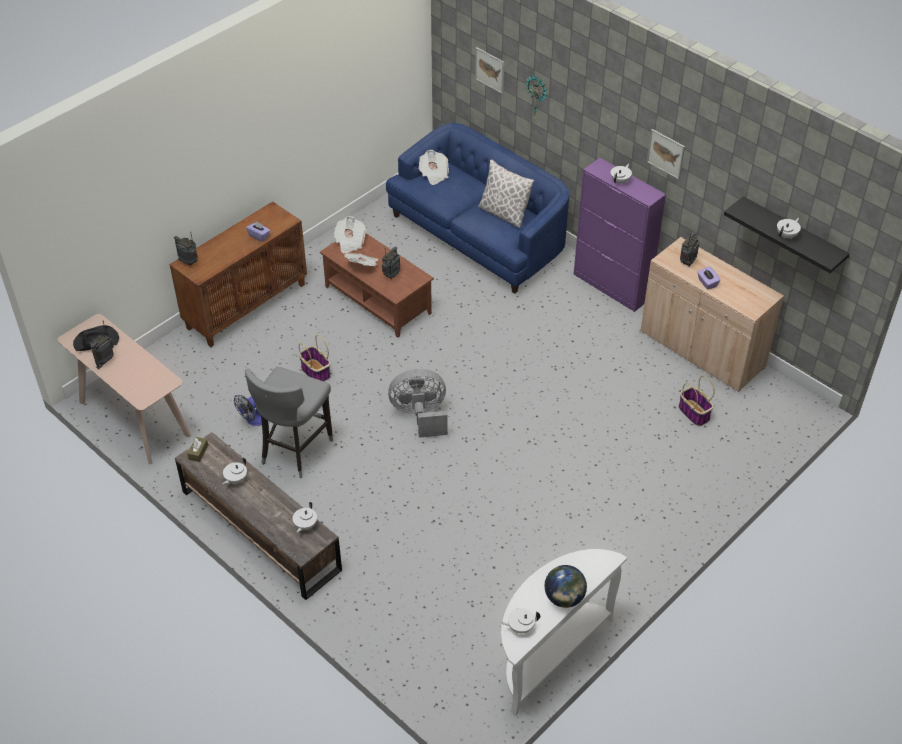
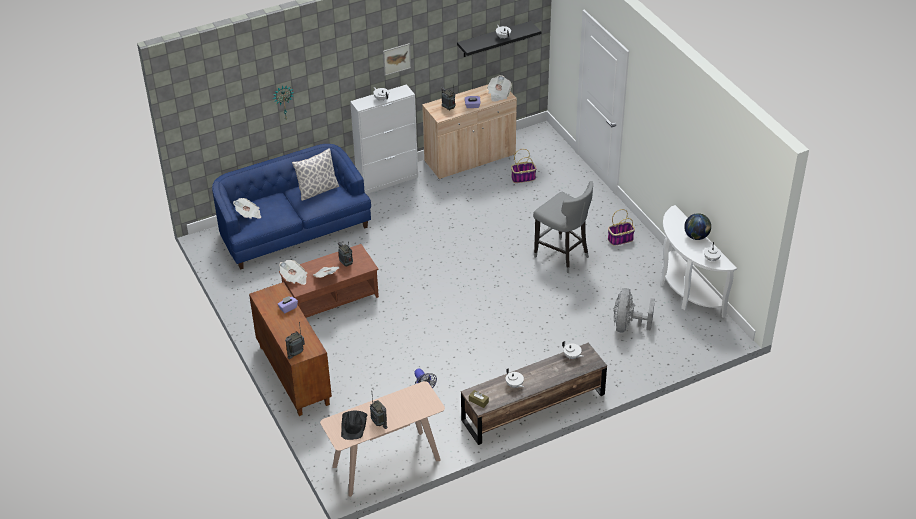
camera: 70 degrees left, 5 degrees down
(294, 451) = (465, 375): grey stool -> grey stool (562, 256)
(315, 371) = (390, 348): basket -> basket (620, 239)
(420, 416) = (463, 302): grey fan -> grey fan (627, 325)
(490, 70) = (235, 114): picture -> none
(611, 287) = (388, 180): purple cabinet -> white cabinet
(750, 302) = (498, 94): none -> newspaper

